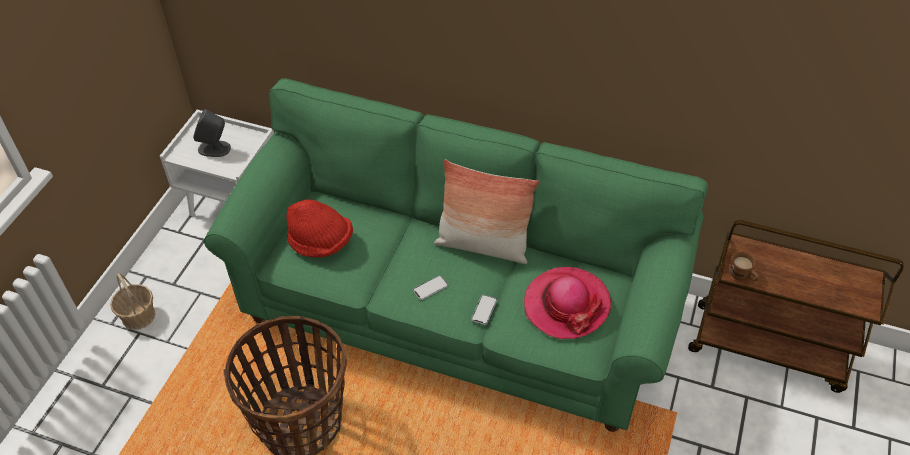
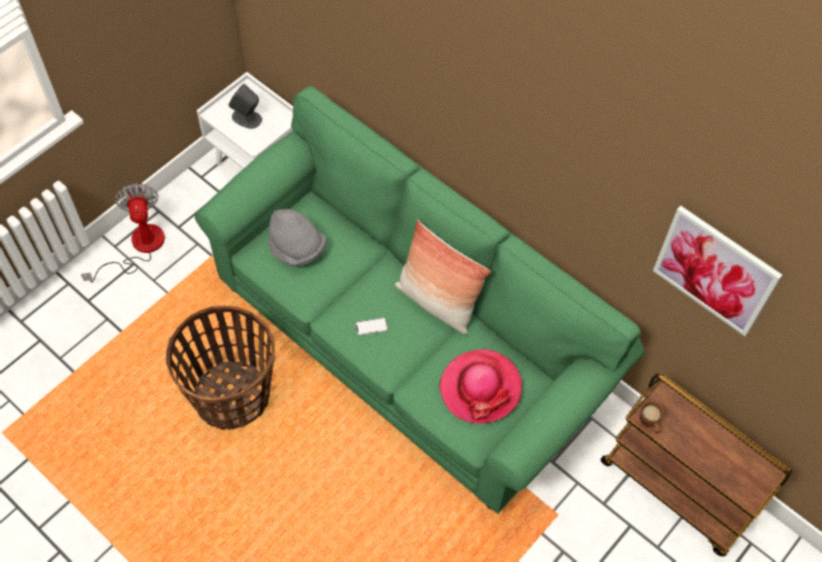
camera: 20 degrees right, 10 degrees up
(138, 316) = (138, 247): basket -> fan
(321, 242) = (297, 249): red hat -> grey hat
(484, 310) = (407, 365): phone -> none
(776, 79) = (715, 270): none -> picture

